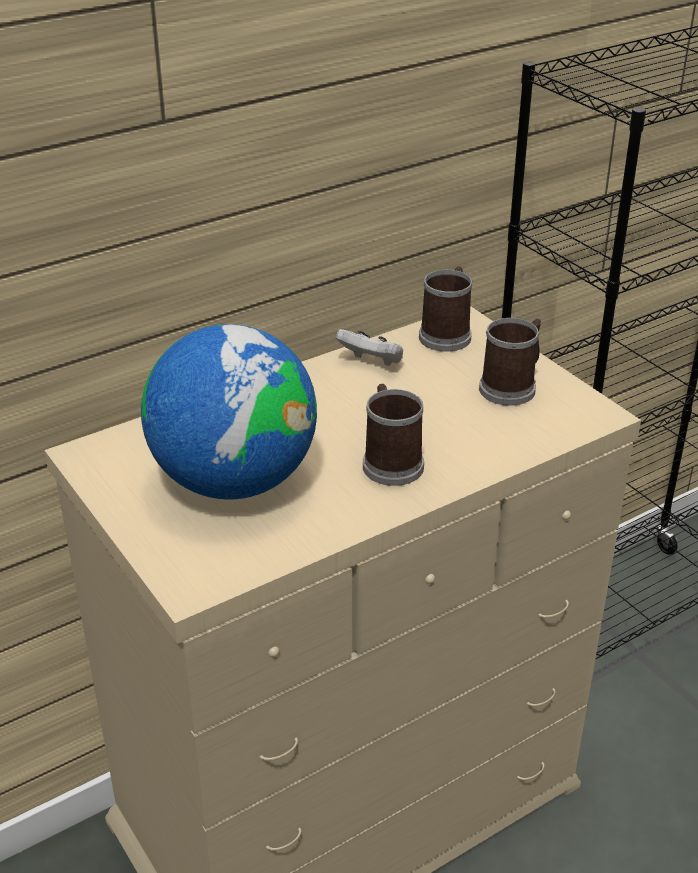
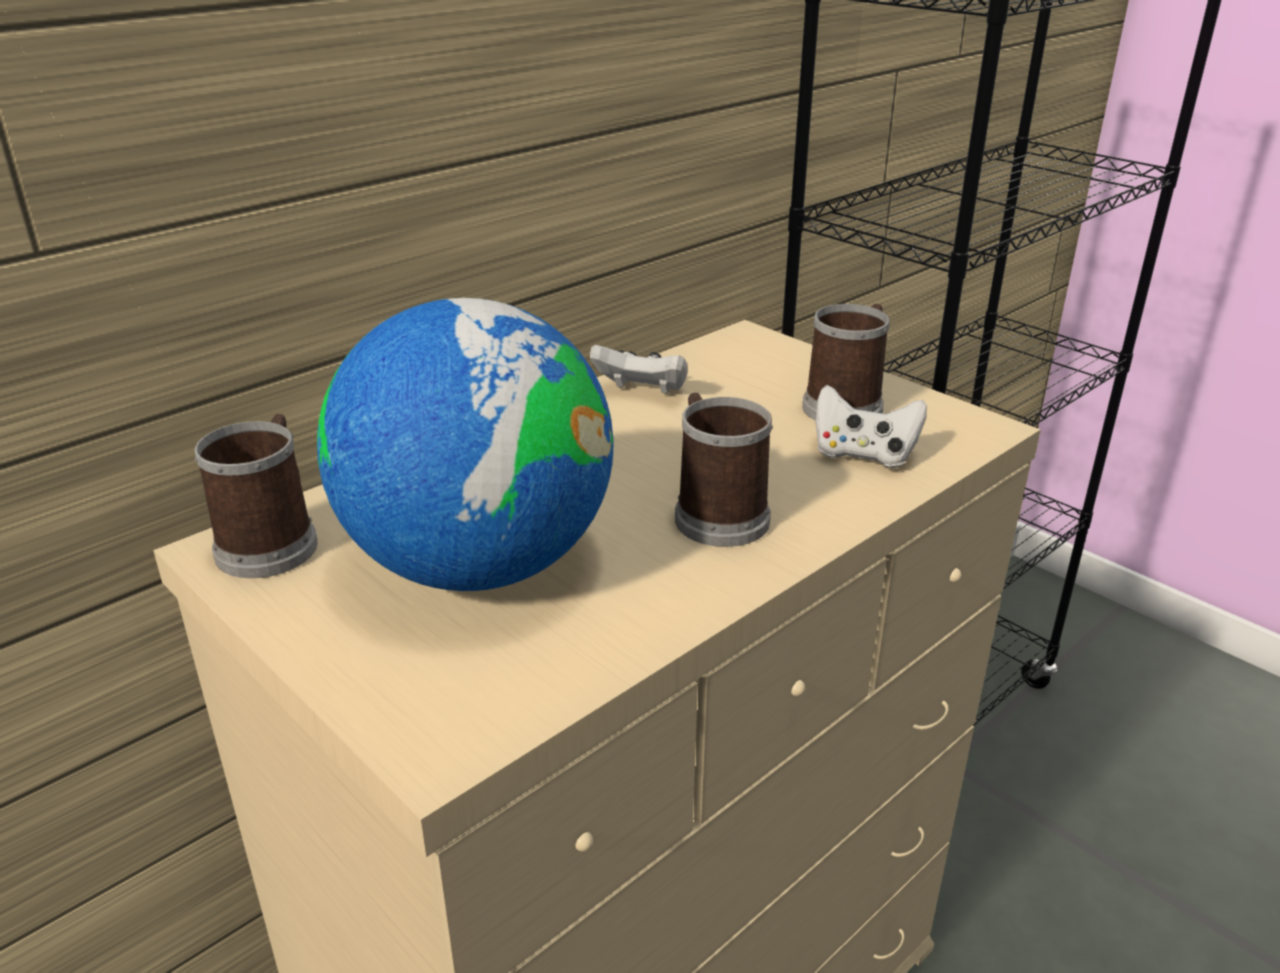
camera: 10 degrees left, 5 degrees down
(447, 334) = (732, 353): mug -> mug (272, 542)
(506, 428) = (863, 455): none -> white game controller

